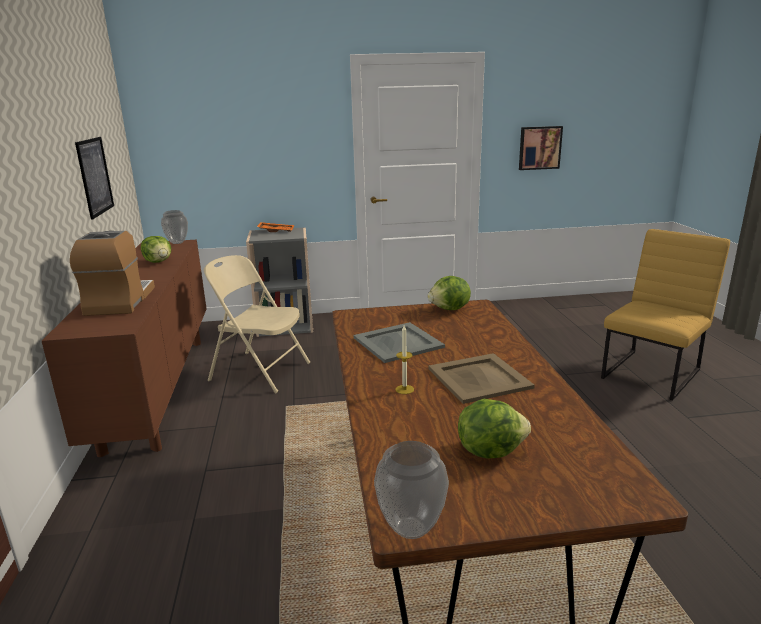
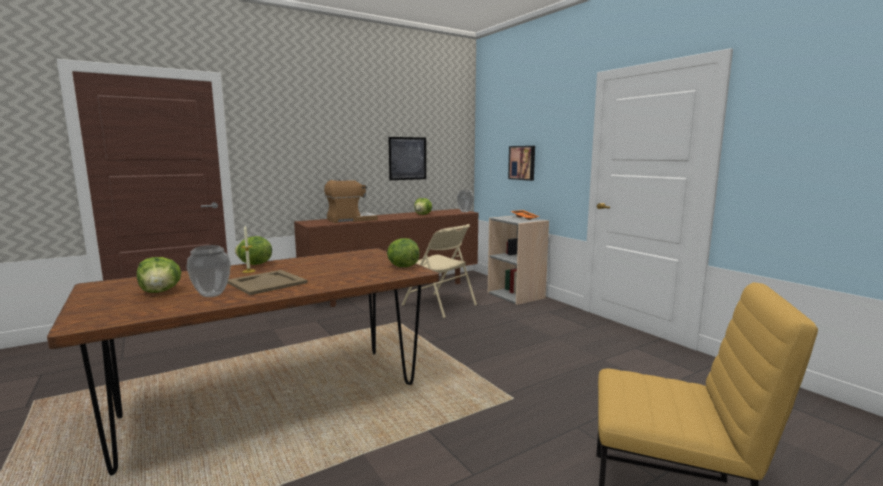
camera: 65 degrees right, 10 degrees down
(260, 371) = (439, 305): beige chair -> beige chair turned 135 degrees clockwise
(363, 385) = (254, 264): none -> lettuce
(398, 342) = (325, 263): grey tray -> none
(411, 527) = (91, 286): vase -> vase (212, 295)
(539, 147) = (808, 167): picture -> picture (522, 162)

